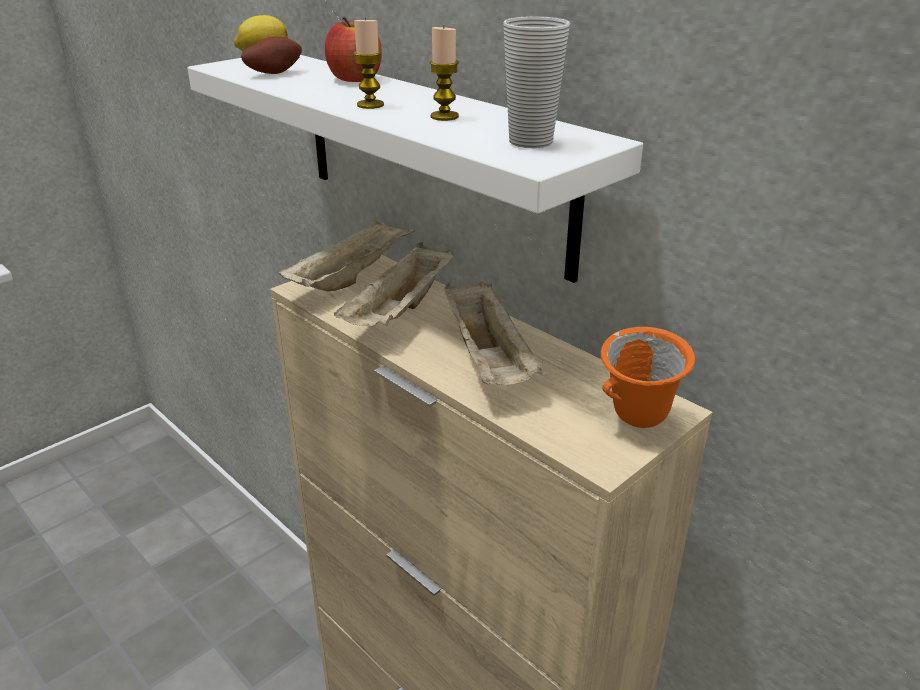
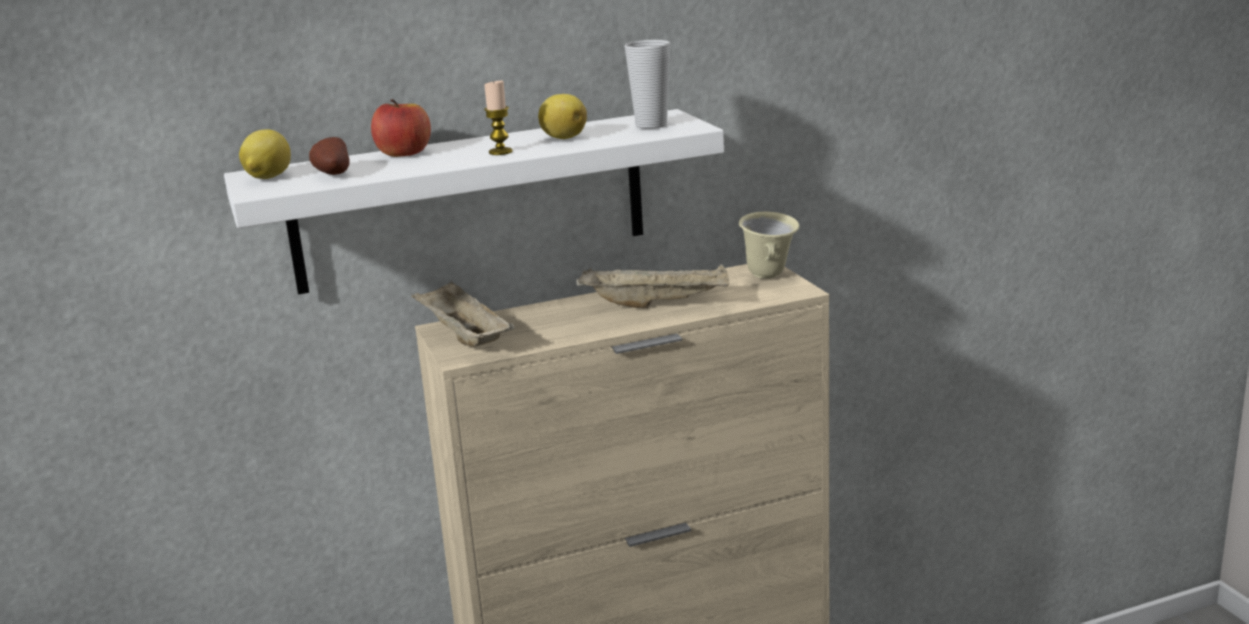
camera: 65 degrees left, 10 degrees down
(401, 312) = (553, 324): beige tray -> none
(444, 116) = (563, 138): candle -> lemon
(637, 423) = (770, 276): orange mug -> beige mug

